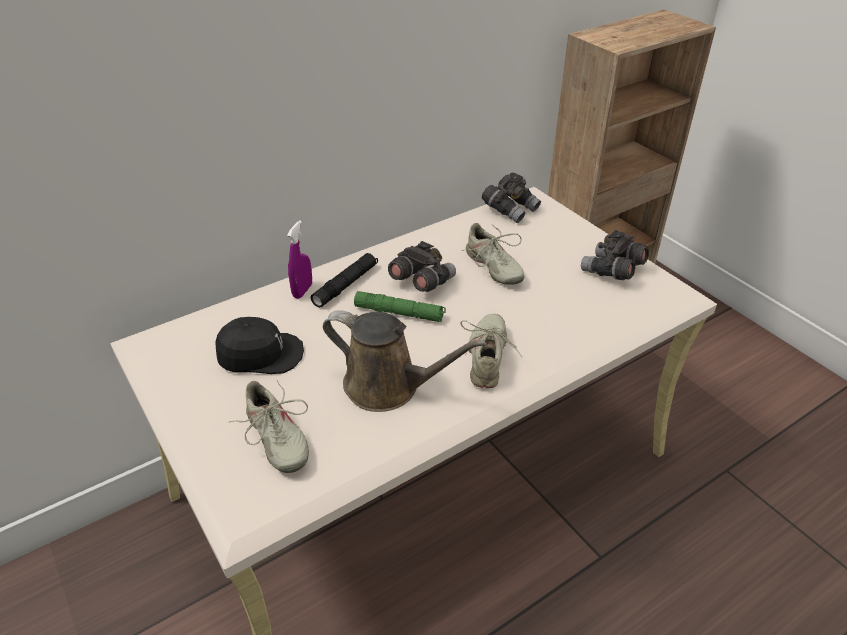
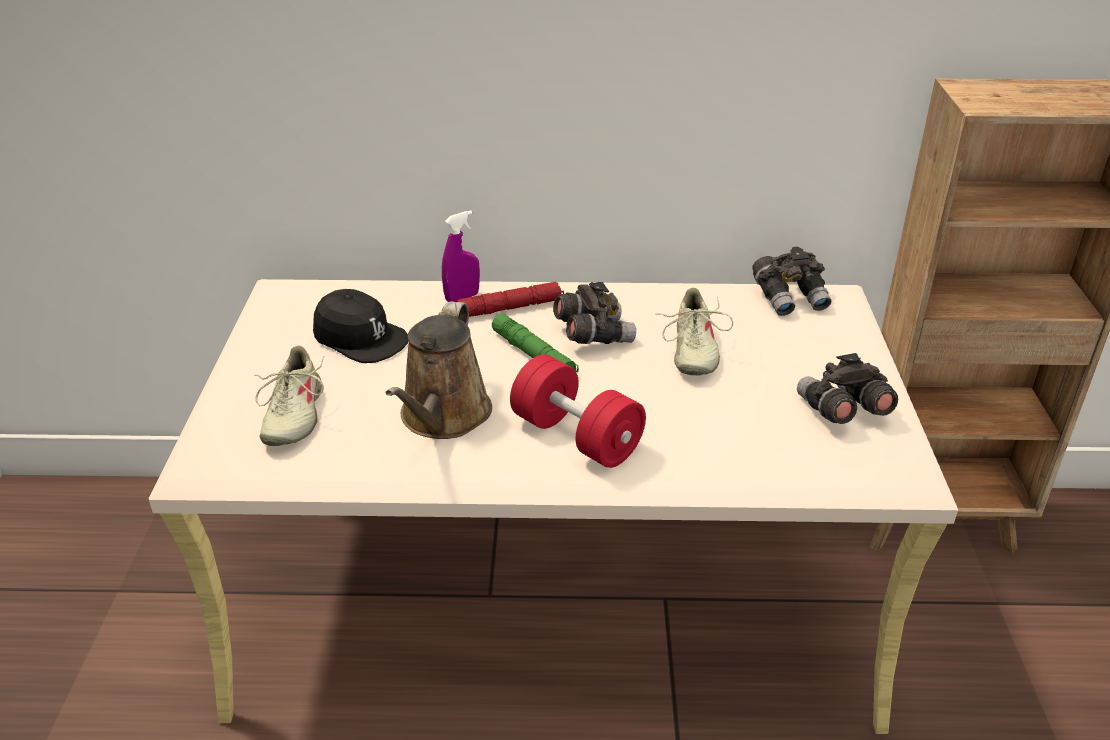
camera: 35 degrees right, 5 degrees down
(345, 285) = (510, 308): black flashlight -> red flashlight
(388, 386) = (443, 417): brown watering can -> brown watering can turned 45 degrees clockwise
(488, 358) = (576, 436): beige shoe -> red dumbbell

